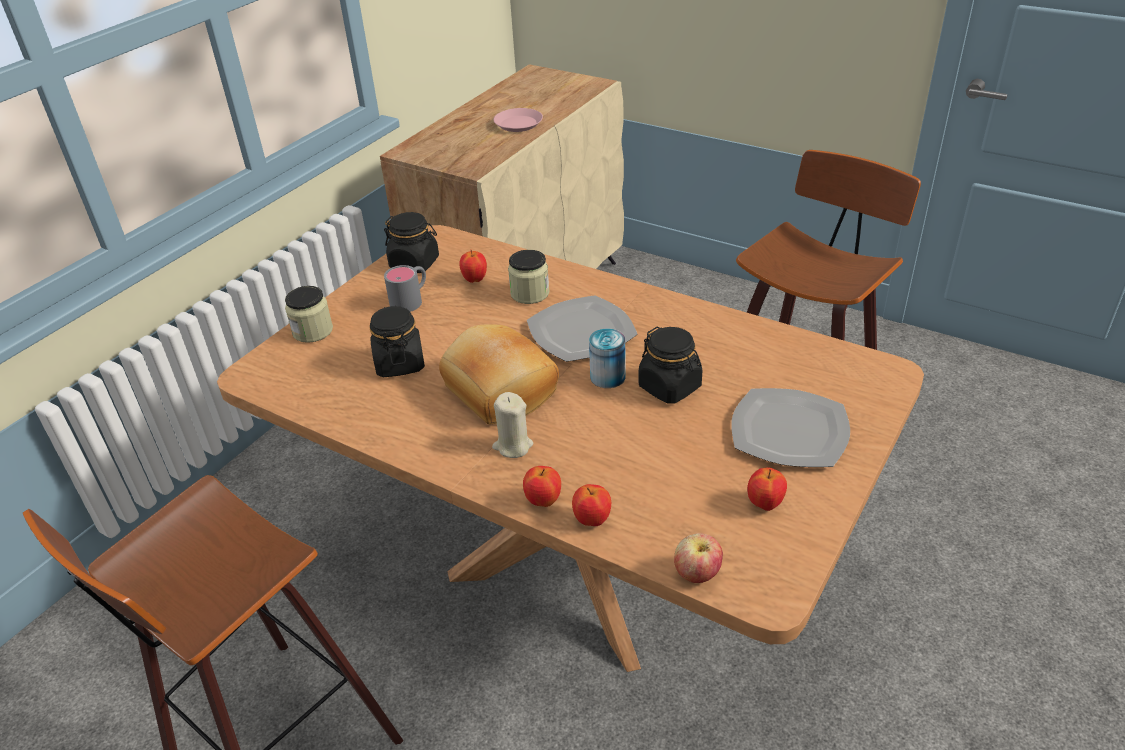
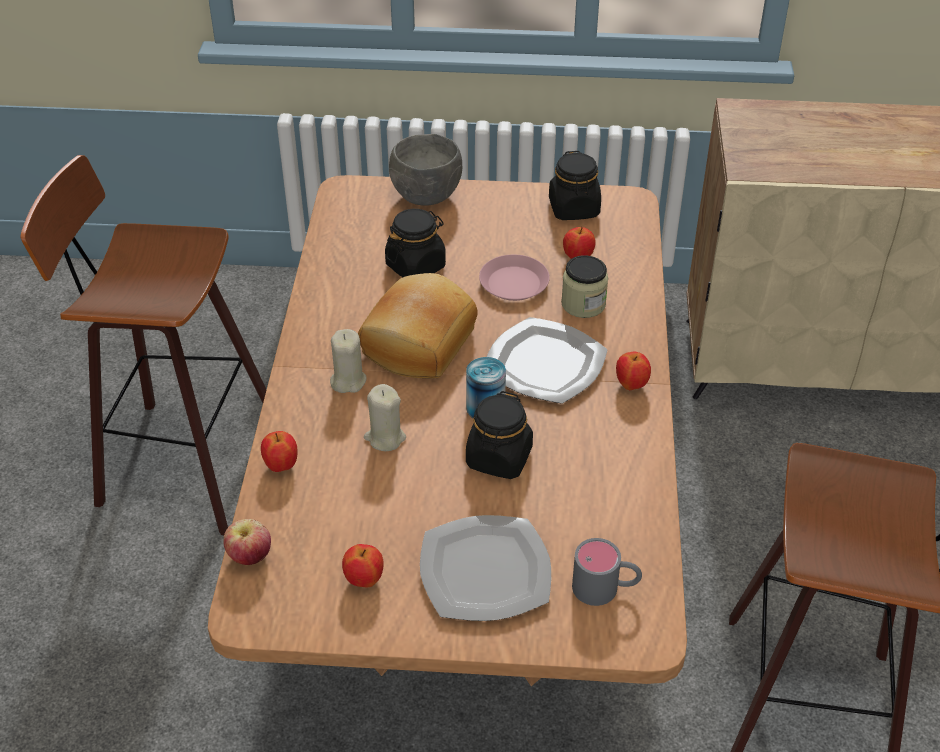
camera: 60 degrees right, 5 degrees up
(312, 331) = (425, 196): jar -> grey bowl
(411, 299) = (514, 232): grey mug -> grey mug (605, 588)
(519, 124) = (881, 160): pink plate -> pink plate (514, 284)
(543, 501) = (289, 426): apple -> apple (631, 385)
(602, 443) = (385, 437): none -> beige candle

